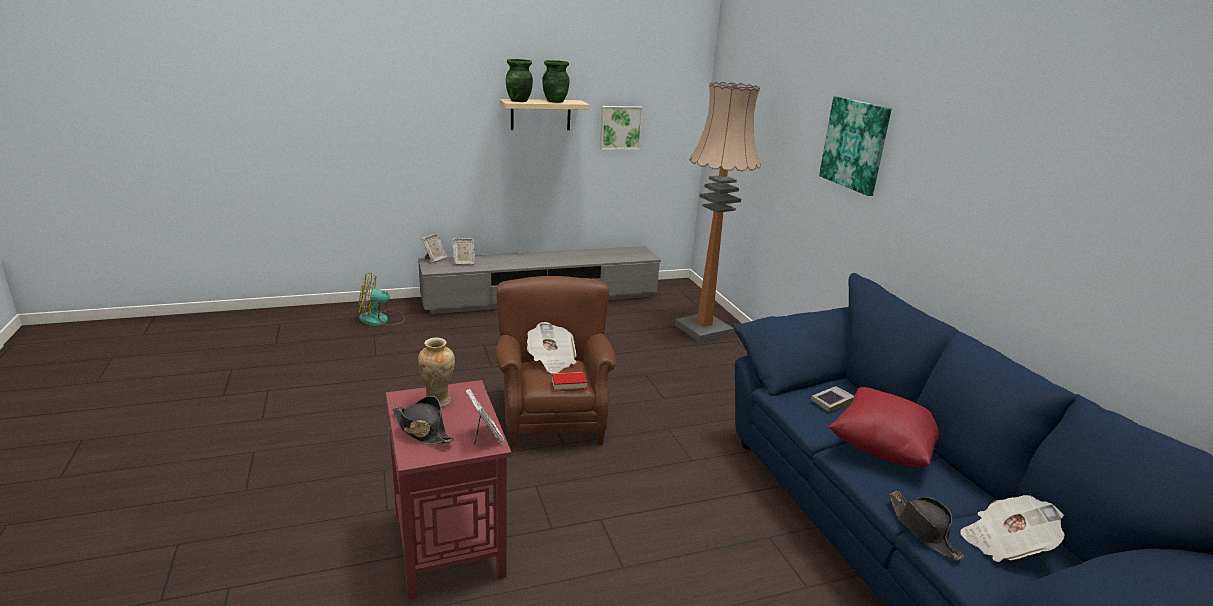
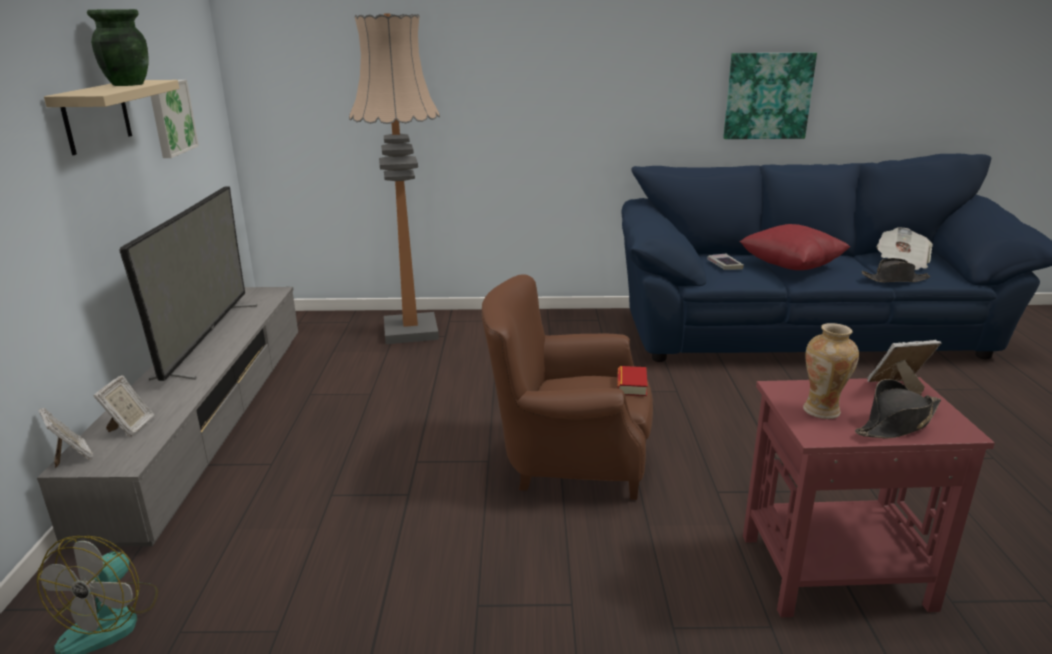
camera: 70 degrees left, 0 degrees up
(519, 101) = (93, 91): green vase -> none
(551, 360) = (563, 389): newspaper -> none
(566, 256) = (207, 339): none -> television
(855, 144) = (552, 54): picture -> picture (767, 96)

